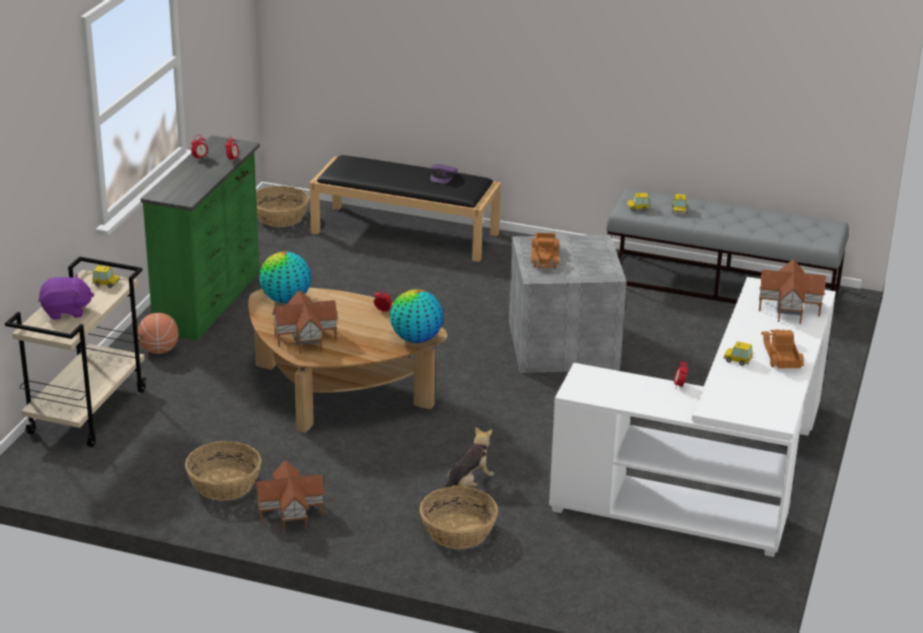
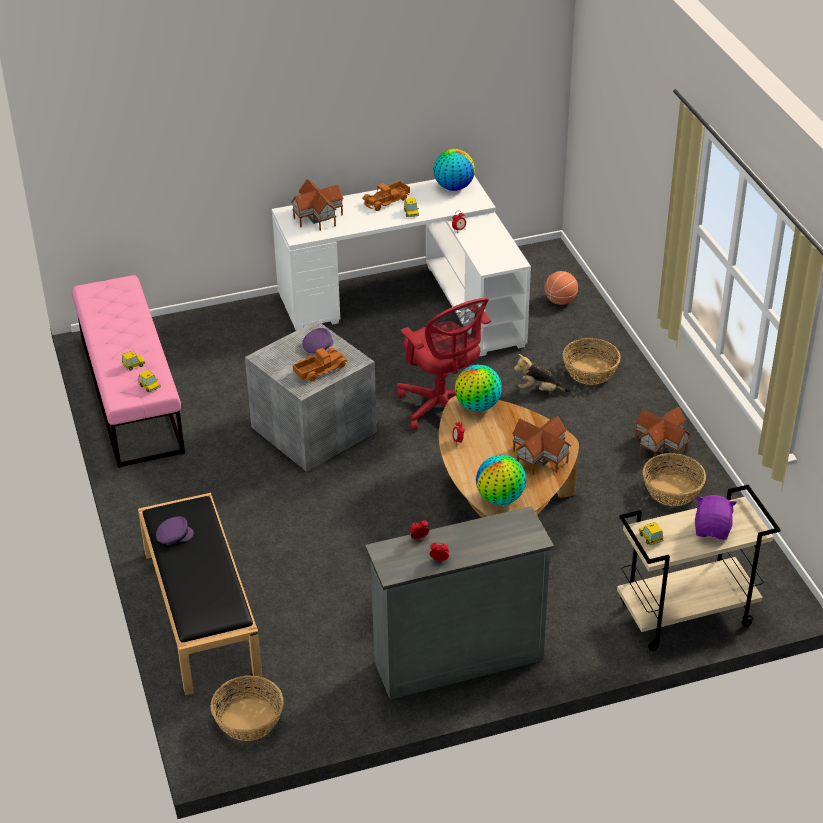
camera: 125 degrees left, 10 degrees up
(66, 311) = (712, 529): purple plush toy -> purple plush toy turned 60 degrees clockwise
(159, 350) = (563, 636): basketball -> basketball (560, 301)
(210, 301) = (456, 659): green dresser -> grey dresser
(510, 418) = (442, 408): none -> red office chair
(582, 267) = (318, 346): none -> purple cap
(722, 285) = (131, 394): grey bench -> pink bench
(768, 407) = (453, 187): none -> globe

